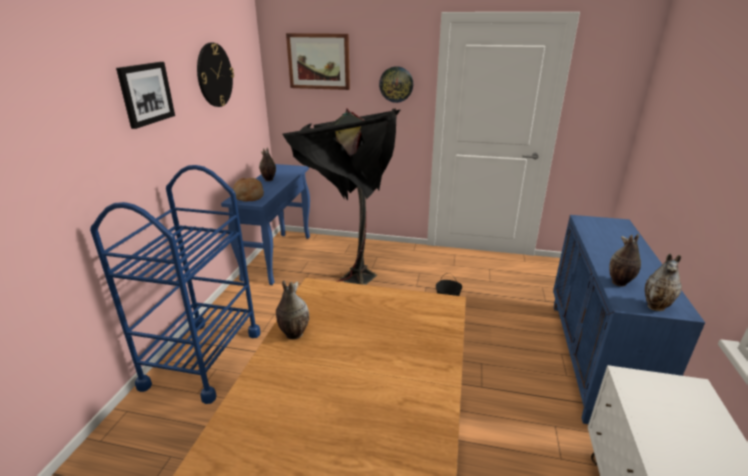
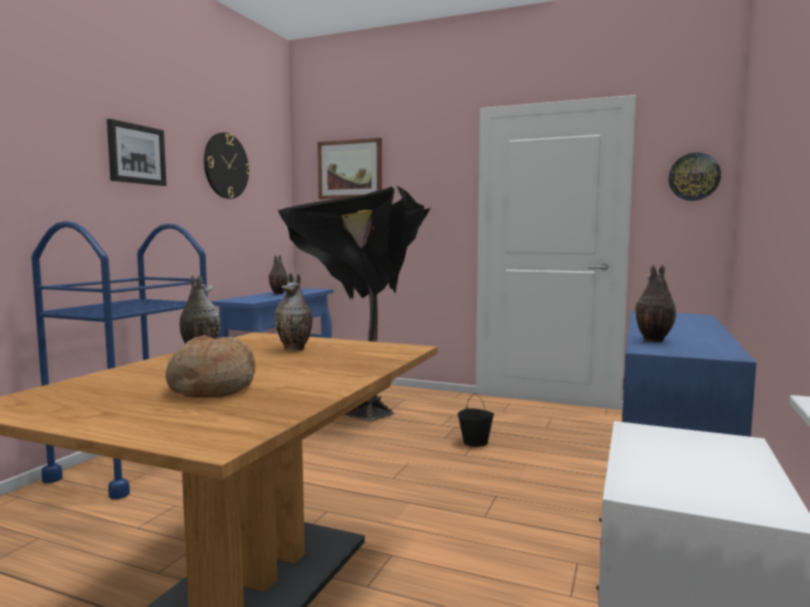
camera: 10 degrees right, 20 degrees down
(248, 196) = (244, 299): bread -> bread (211, 387)
(396, 84) = (433, 189): wall clock -> wall clock (694, 177)
(656, 307) = (692, 352): vase -> vase (295, 349)

